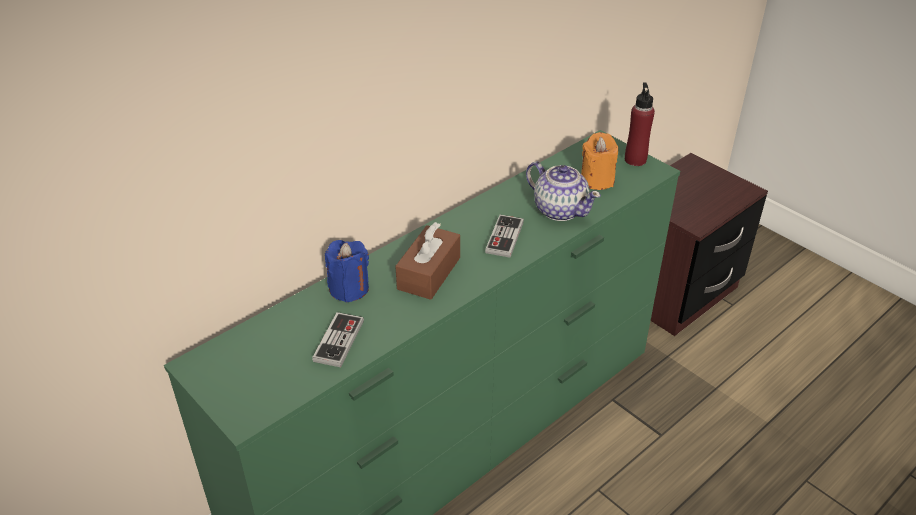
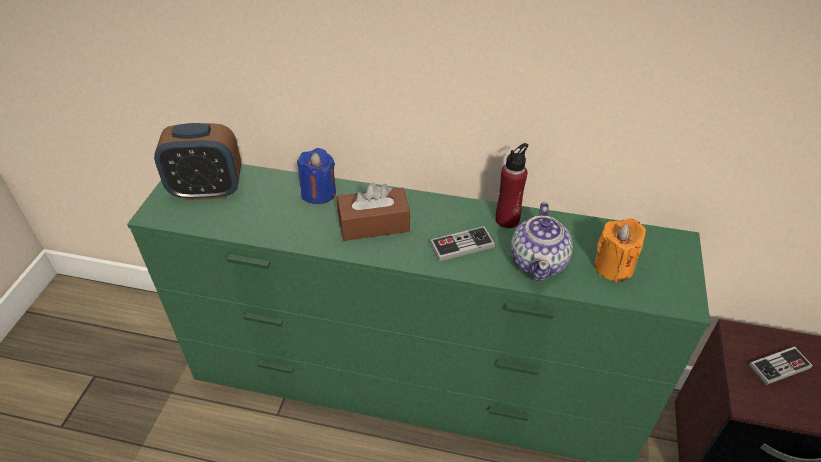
camera: 55 degrees right, 5 degrees up
(254, 363) = (207, 190): none -> alarm clock
(339, 341) = (258, 217): game controller -> game controller (779, 367)
(635, 160) = (682, 279): red bottle -> red bottle (507, 219)

